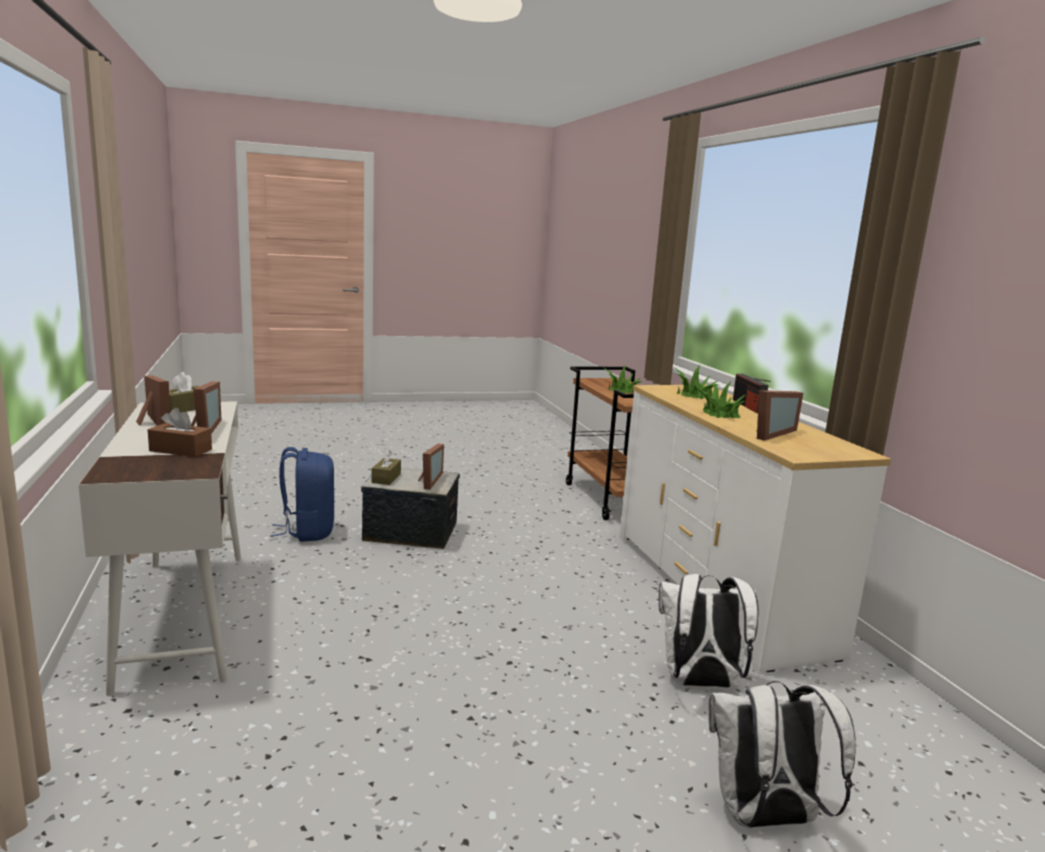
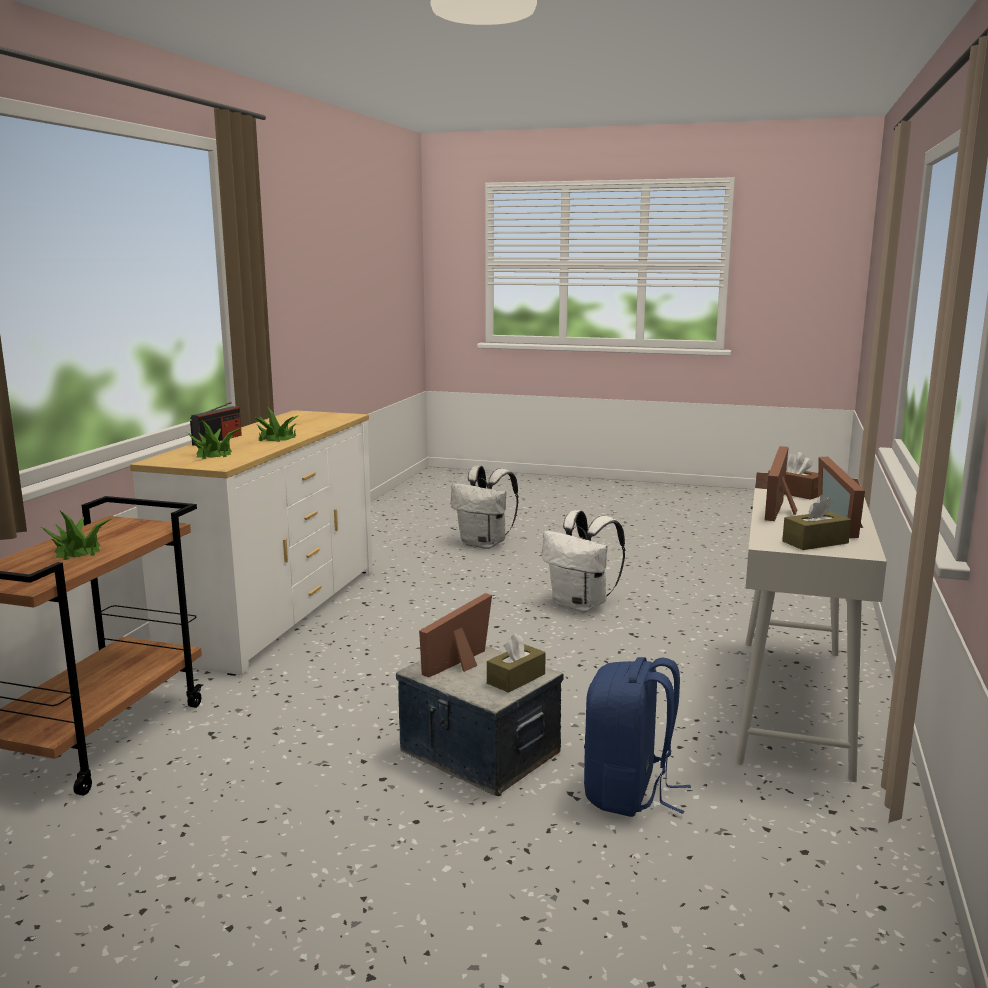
camera: 145 degrees left, 0 degrees up
(699, 683) = (420, 577): white backpack -> white backpack (582, 605)
(768, 433) = (307, 424): picture frame -> none

